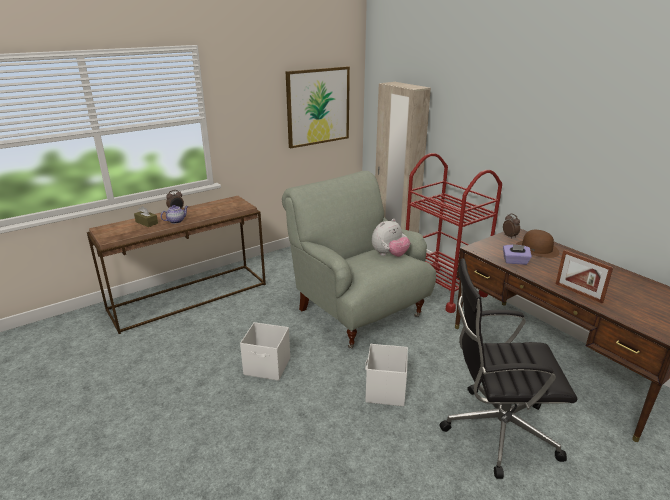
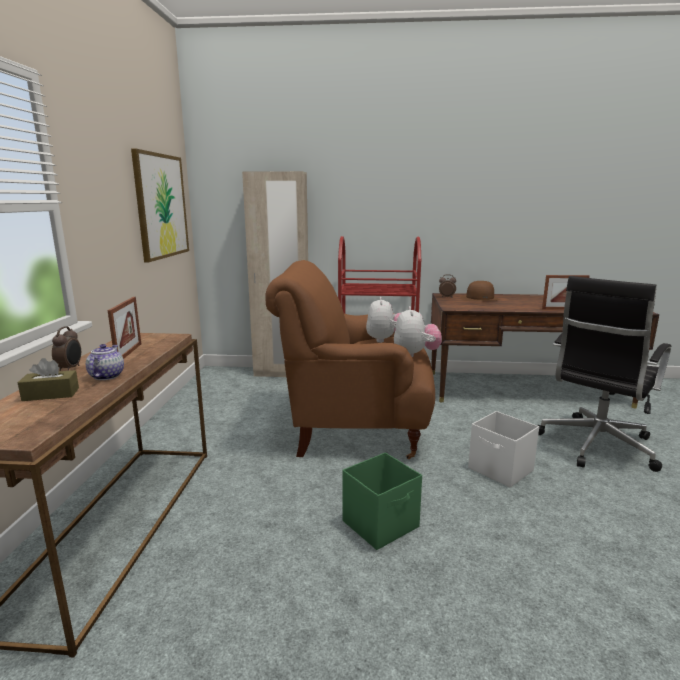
camera: 50 degrees left, 10 degrees down
(209, 210) = (129, 353): none -> picture frame
(268, 367) = (381, 524): white storage box -> green storage box
(357, 312) = (354, 429): grey armchair -> brown armchair
(372, 274) = (415, 354): none -> plush toy
(515, 261) = (492, 307): purple tissue box -> none

